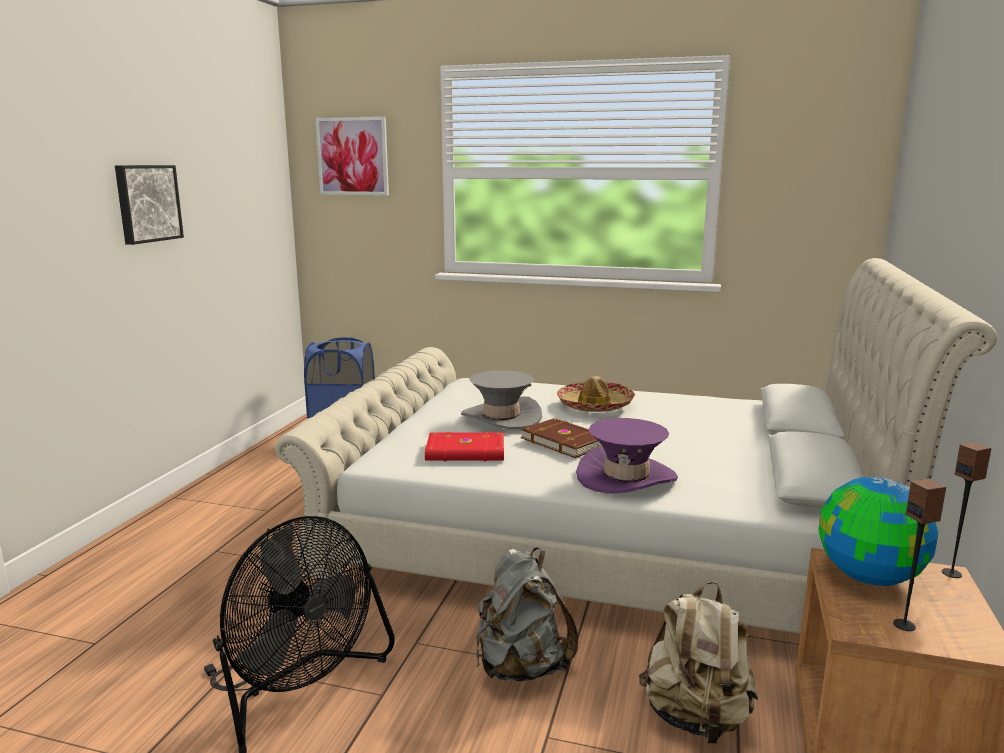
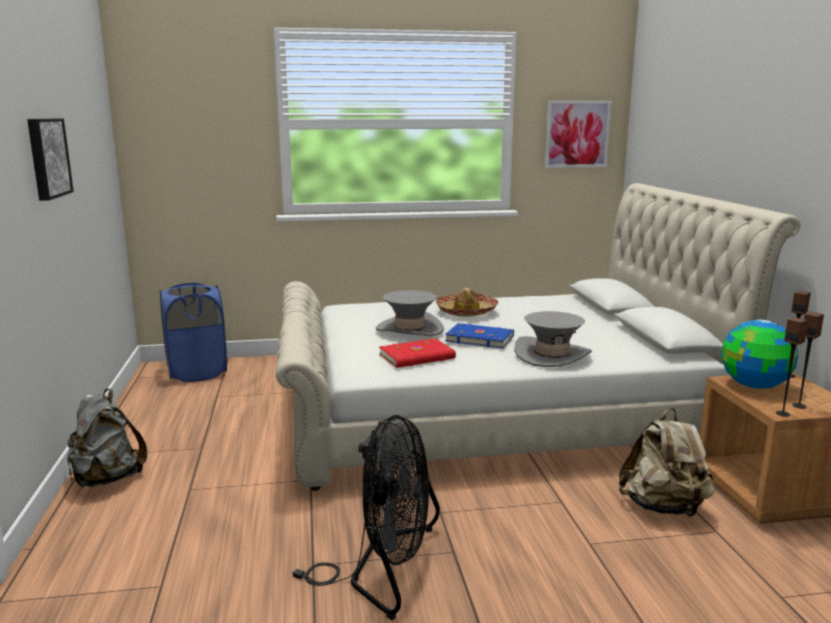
camera: 25 degrees left, 0 degrees up
(353, 156) = (185, 109): picture -> picture (577, 134)
(521, 667) = (530, 508): grey backpack -> grey backpack (107, 479)
(565, 441) = (479, 338): brown book -> blue book
(626, 477) = (552, 355): purple hat -> grey hat
(858, 631) = (783, 414): none -> speaker

